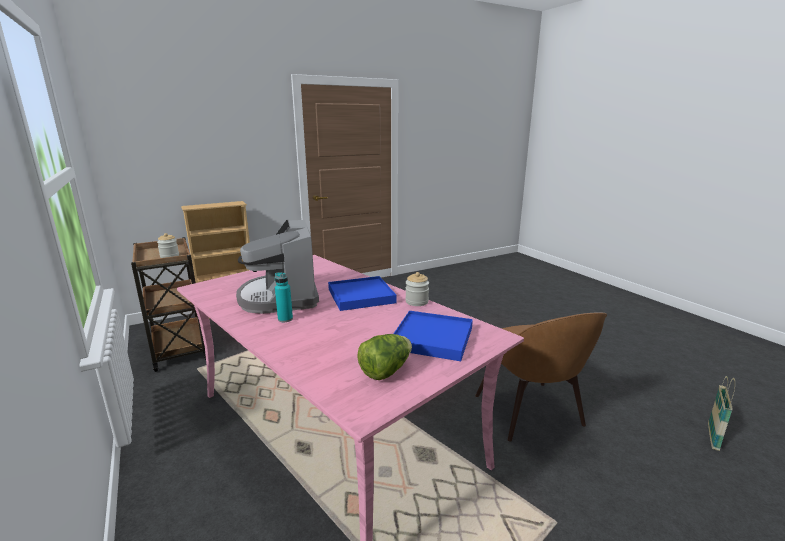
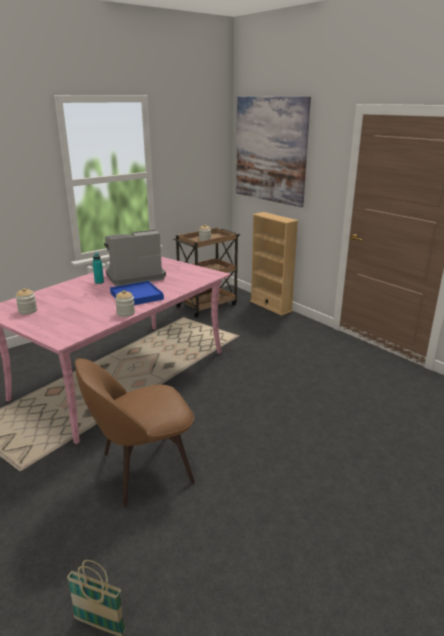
camera: 80 degrees right, 5 degrees up
(174, 127) = (270, 150): none -> picture
(385, 371) = (28, 311): lettuce -> jar
(432, 338) = (63, 320): blue tray -> none

